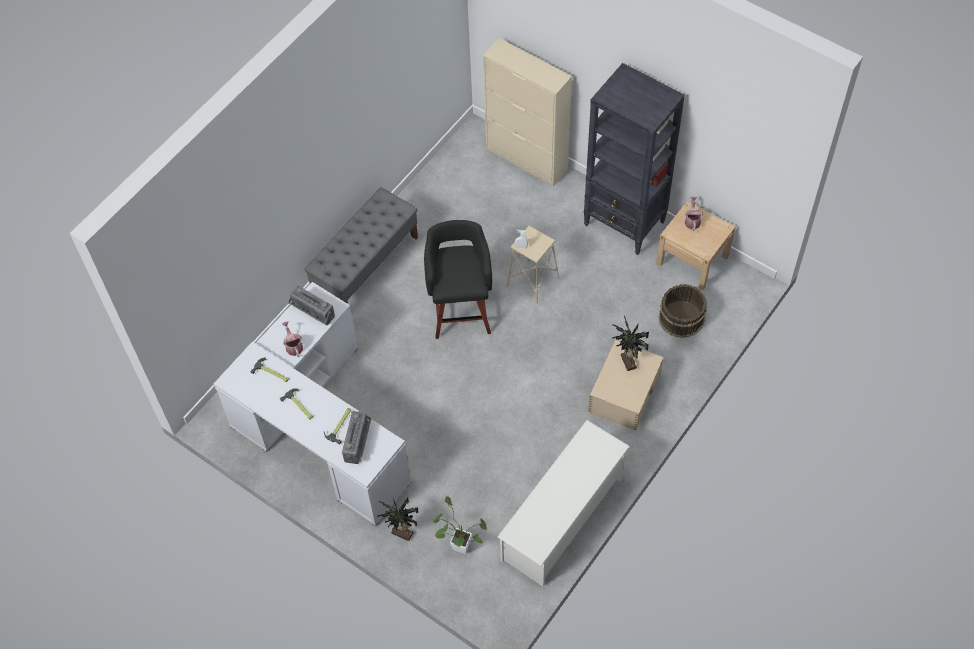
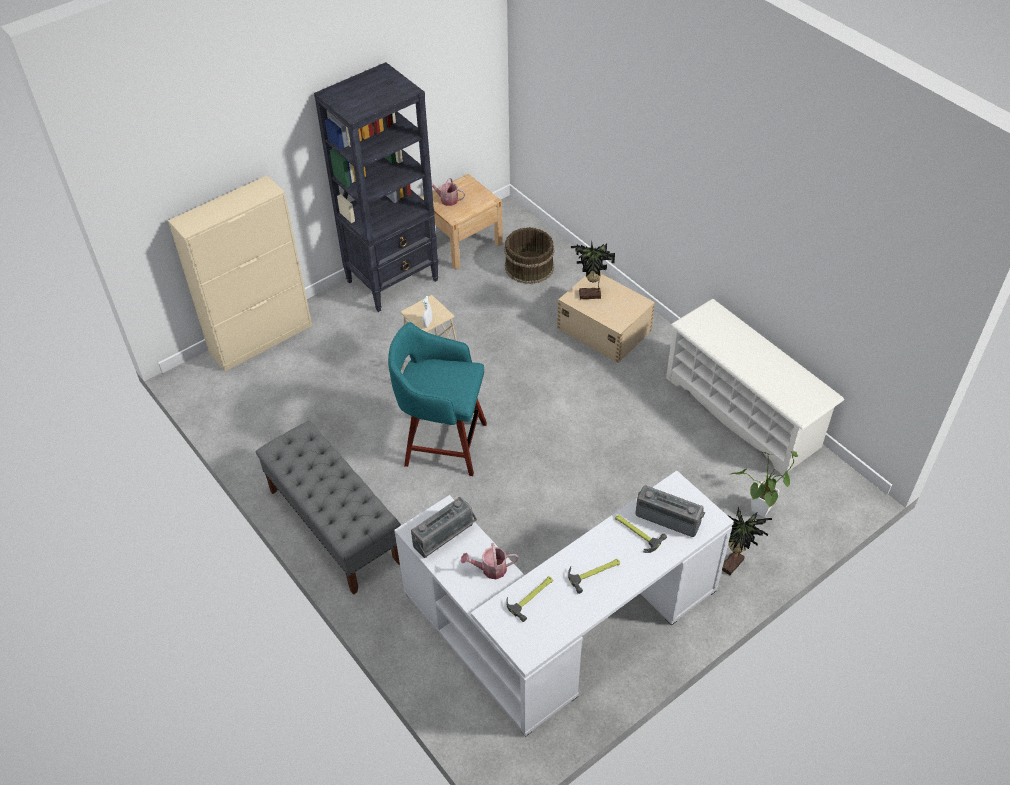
camera: 75 degrees left, 10 degrees down
(461, 310) = (442, 443): black stool -> turquoise stool

